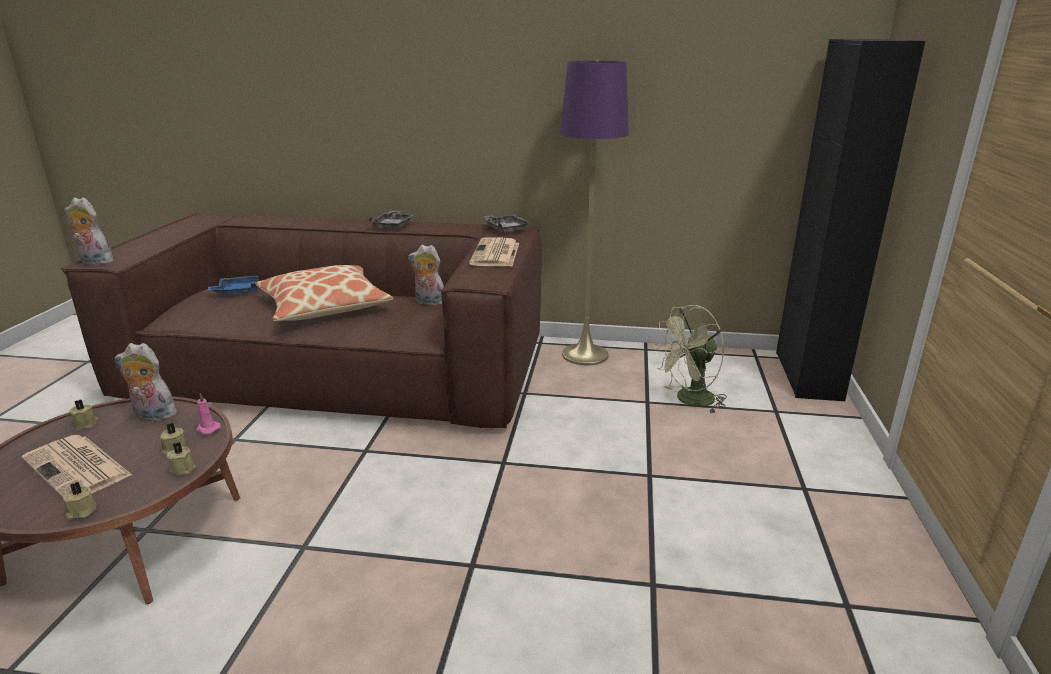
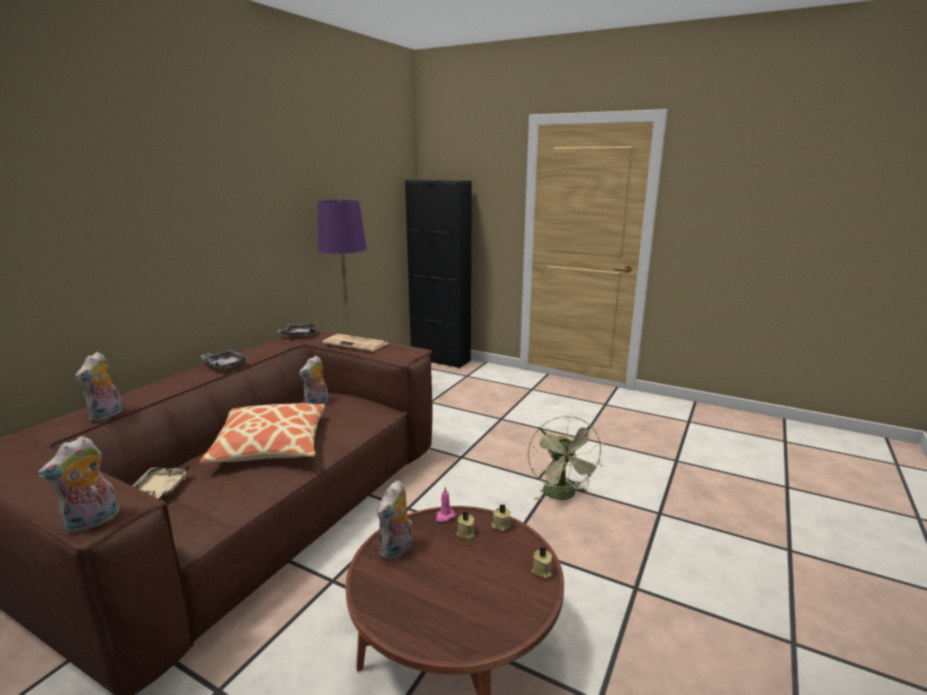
camera: 70 degrees left, 5 degrees down
(78, 468) = (469, 585): newspaper -> none
(87, 424) = (384, 592): beige candle -> none
(237, 291) = (160, 489): blue tray -> beige tray
(268, 224) = (107, 416): none -> plush toy
(689, 401) = (439, 391): green fan -> green fan (562, 495)

